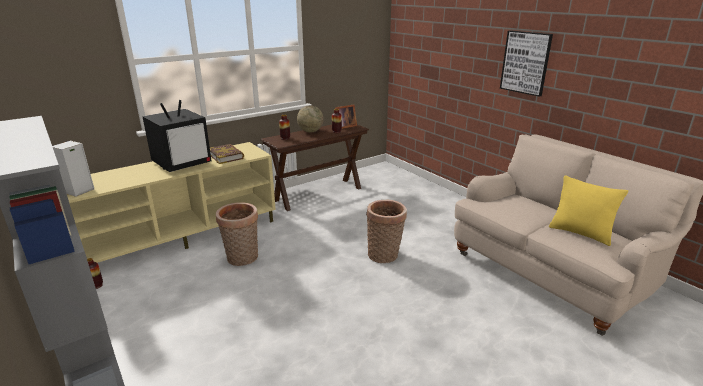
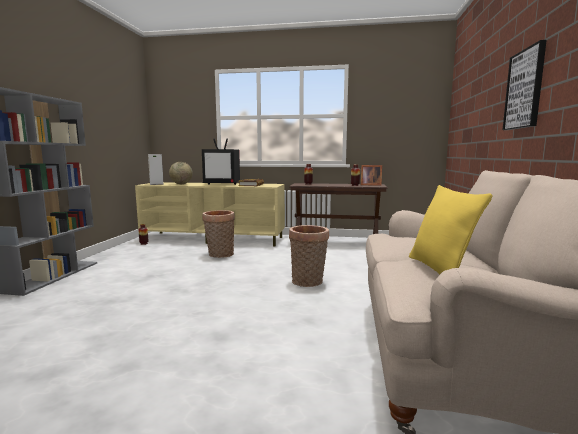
camera: 45 degrees right, 15 degrees down
(310, 131) = (336, 184): globe -> globe (181, 184)

